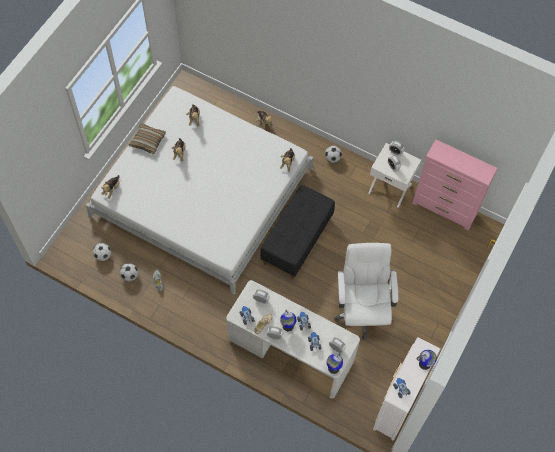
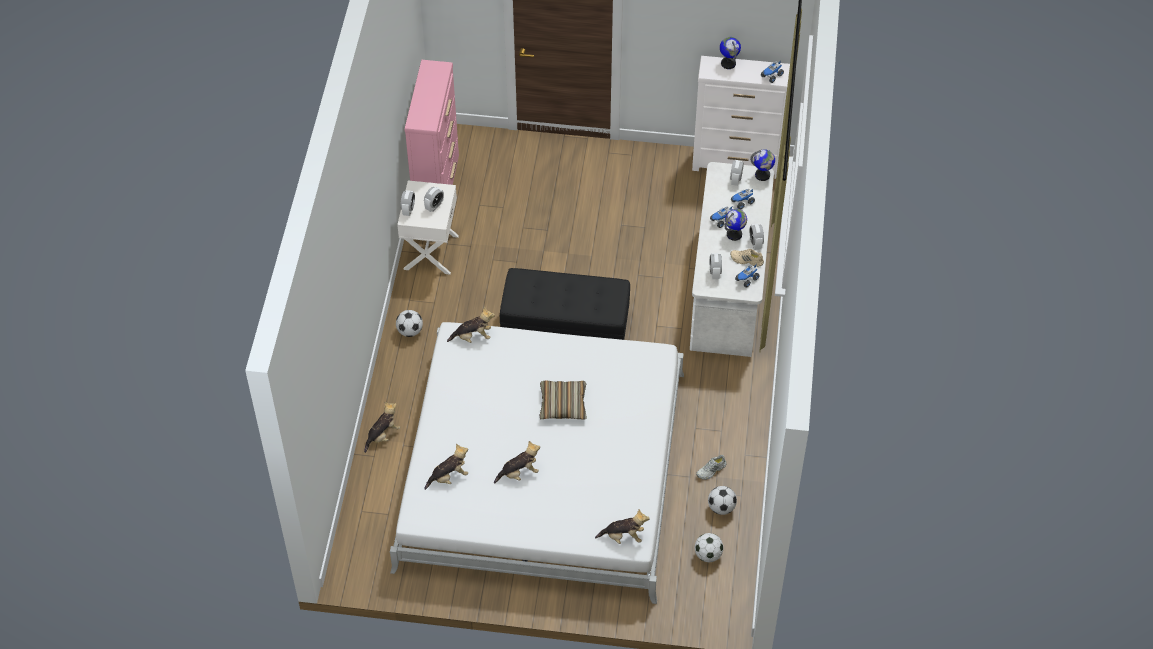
camera: 110 degrees left, 10 degrees down
(148, 141) = (517, 523): pillow -> pillow (563, 404)
(362, 310) = (632, 231): white office chair -> none

